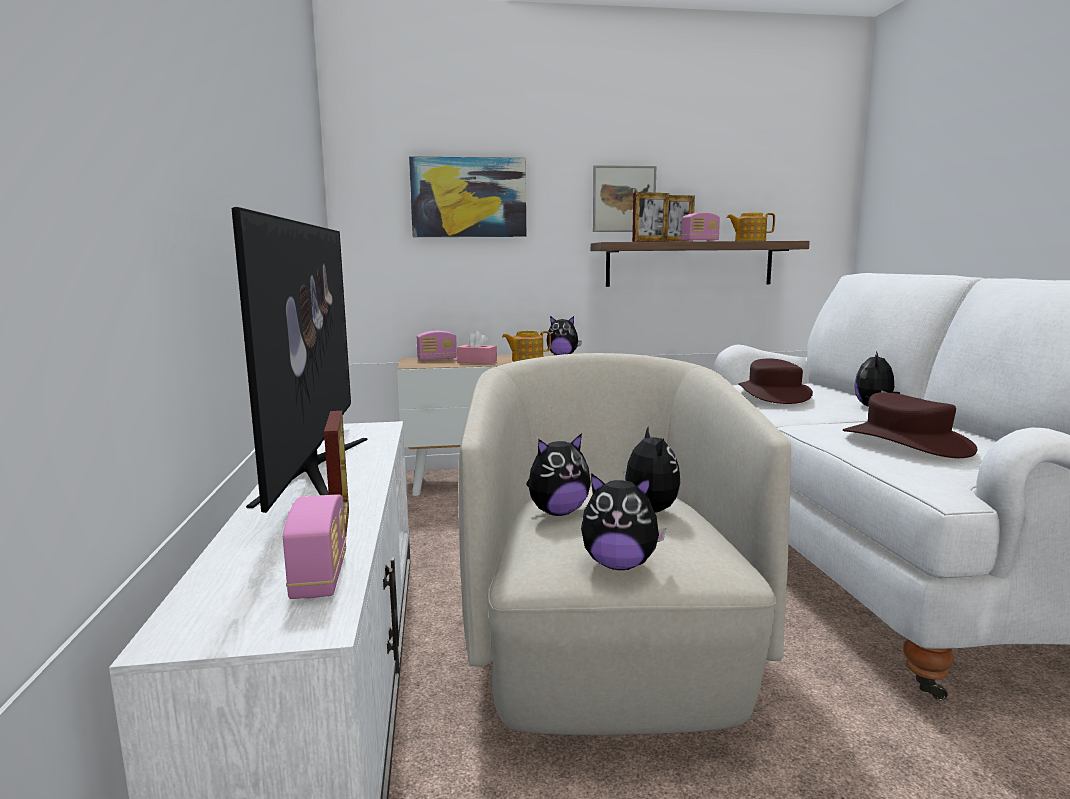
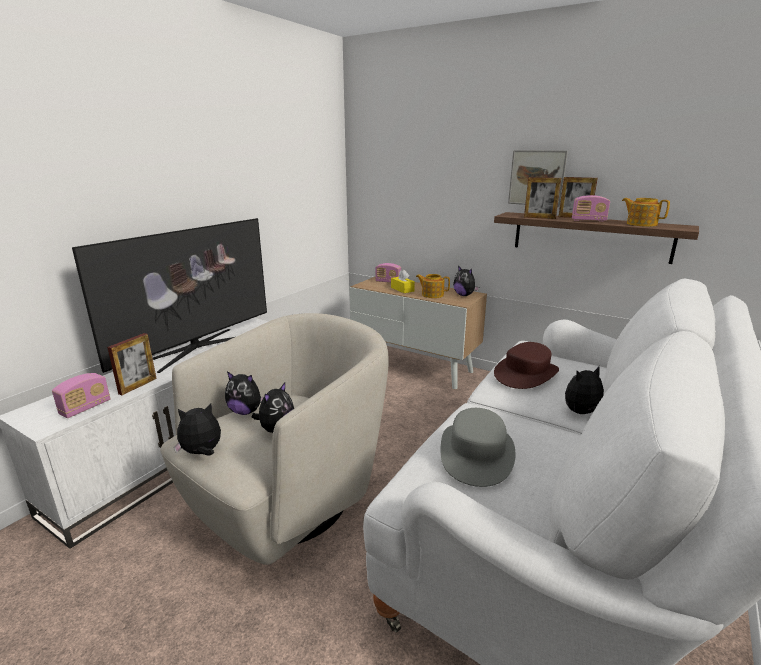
camera: 40 degrees right, 10 degrees up
(468, 198) = (423, 173): picture -> none
(477, 361) = (402, 289): pink tissue box -> yellow tissue box
(619, 565) = (202, 453): plush toy -> plush toy turned 105 degrees clockwise
(906, 442) = (476, 453): brown hat -> grey hat

